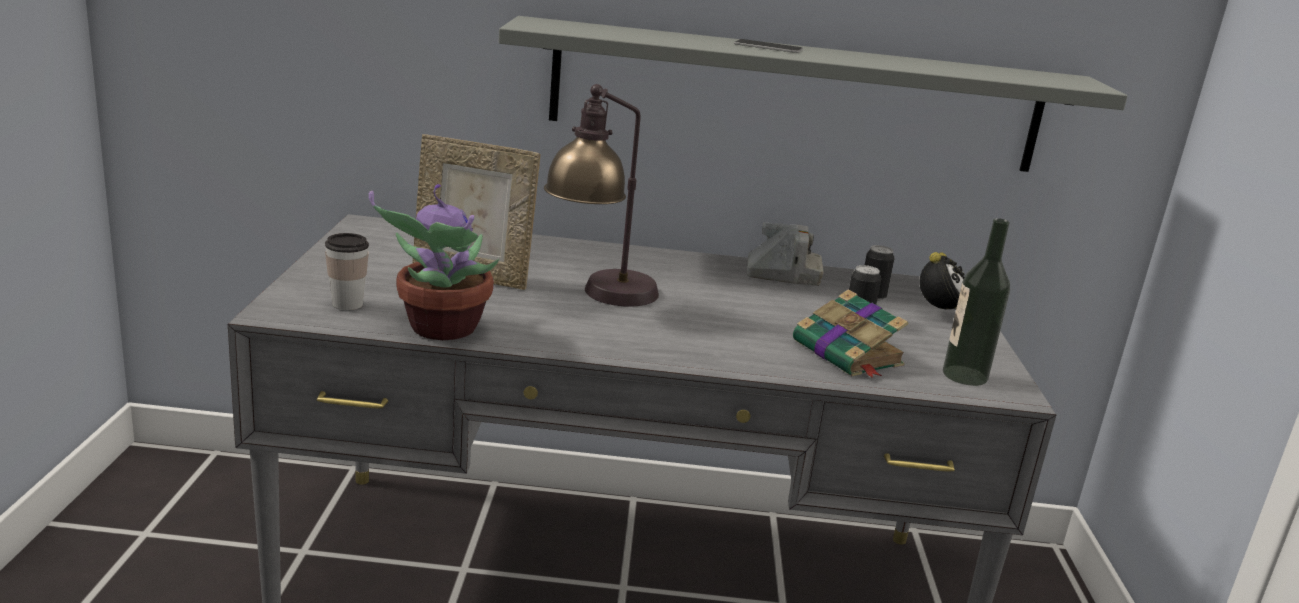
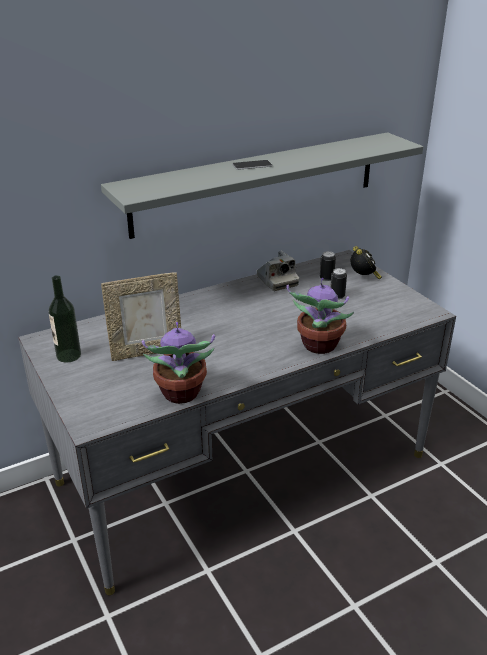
camera: 30 degrees left, 10 degrees up
(347, 304) = (115, 401): cup -> none
(599, 298) = (221, 336): table lamp -> none
(732, 358) = (318, 346): none -> potted plant
(783, 274) = (277, 281): camera -> camera turned 90 degrees clockwise
(848, 354) = (356, 320): book -> none
(964, 375) = (407, 310): bottle -> bottle (68, 355)

